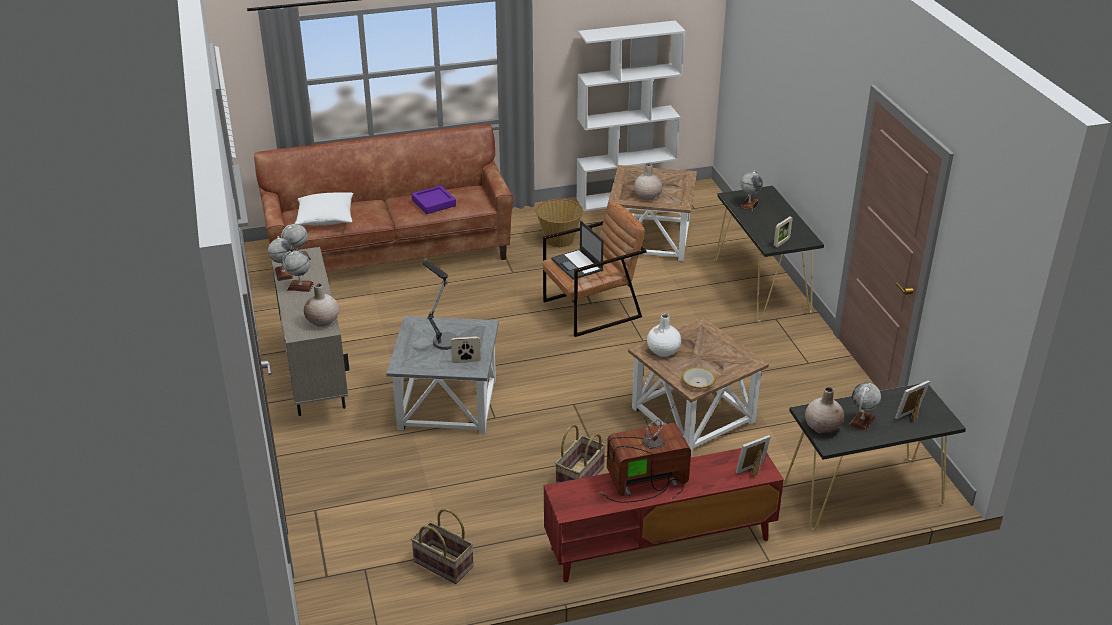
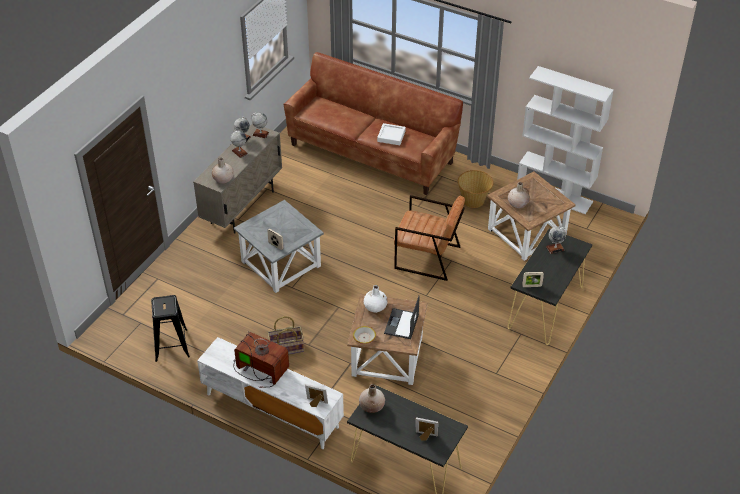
camera: 45 degrees right, 10 degrees up
(325, 218) = (325, 113): white pillow -> none
(434, 203) = (391, 136): purple tray -> white tray
(442, 338) = (283, 224): table lamp -> none
(442, 565) = (171, 345): basket -> black stool
(577, 265) = (416, 225): laptop -> laptop (401, 324)
(659, 544) = (271, 410): red tv stand -> white tv stand
(862, 421) = (396, 419): globe -> none

